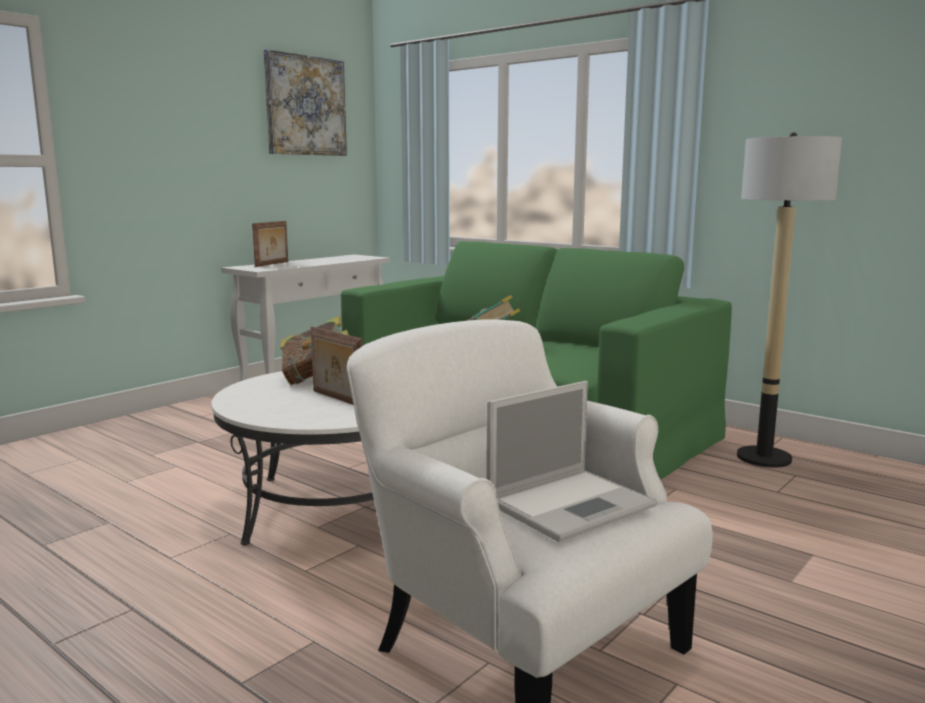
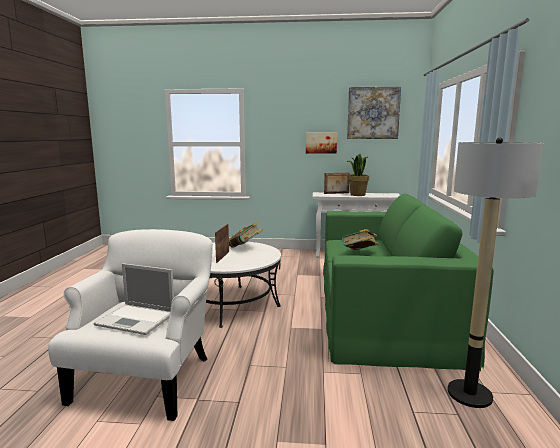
camera: 55 degrees right, 0 degrees up
(224, 161) = (321, 143): none -> picture
(314, 262) = (357, 195): none -> potted plant

